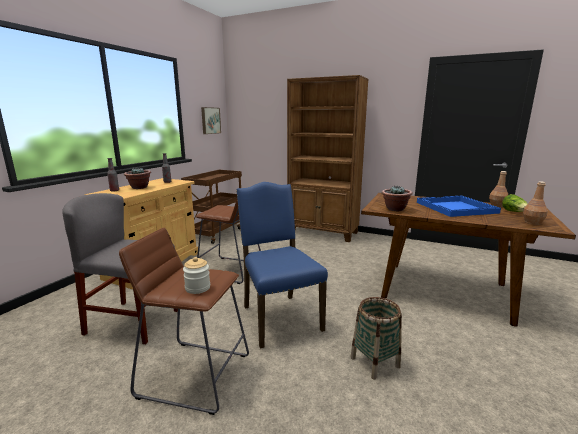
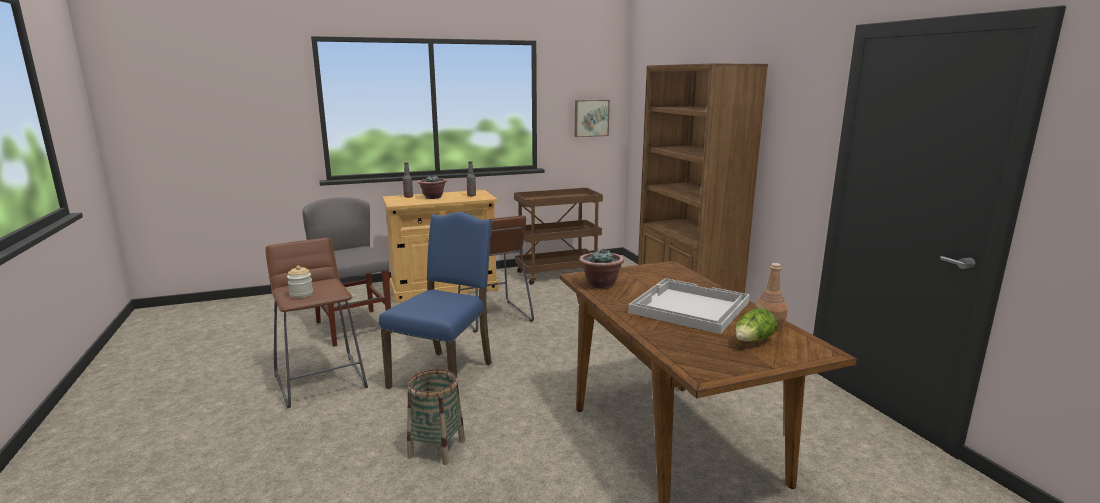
camera: 45 degrees right, 0 degrees up
(455, 208) = (688, 307): blue tray -> white tray
(532, 223) = (707, 358): brown bottle -> none

